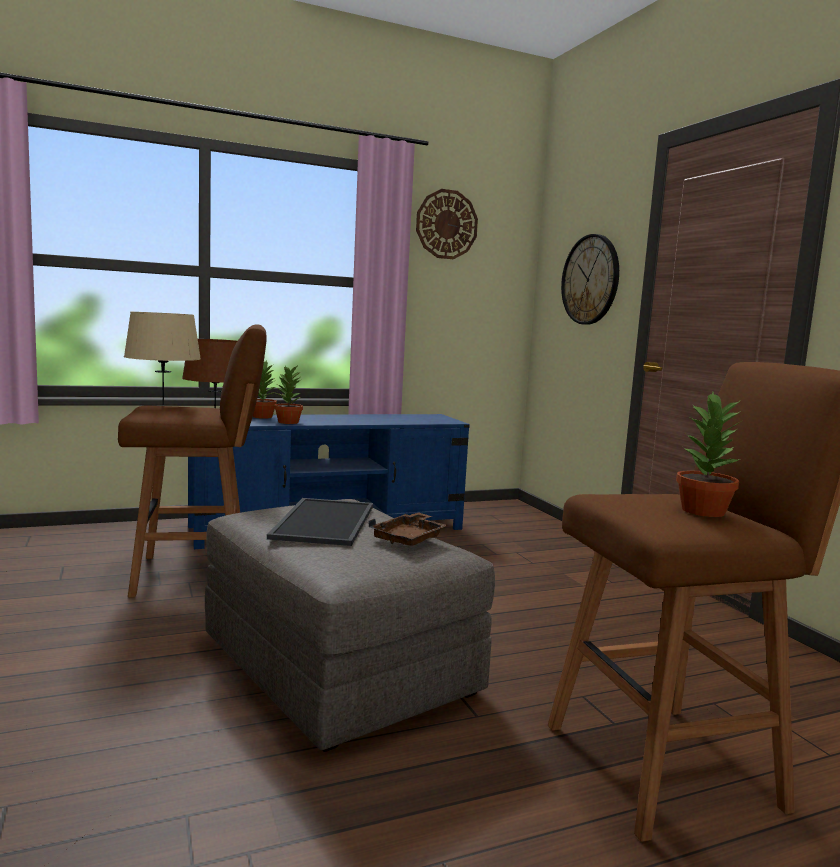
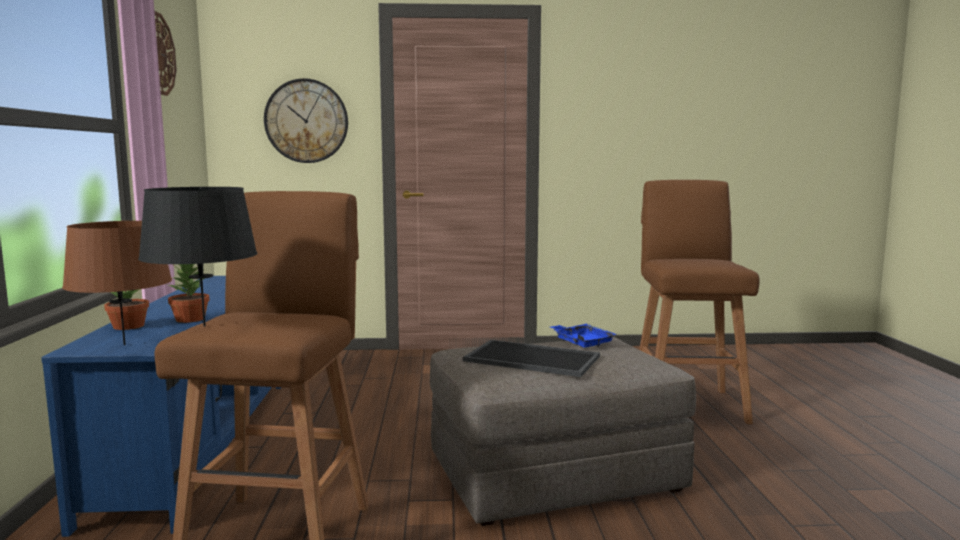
camera: 70 degrees left, 0 degrees up
(163, 405) = (205, 326): beige table lamp -> black table lamp
(409, 539) = (582, 342): brown tray -> blue tray
(704, 511) = (706, 259): potted plant -> none

